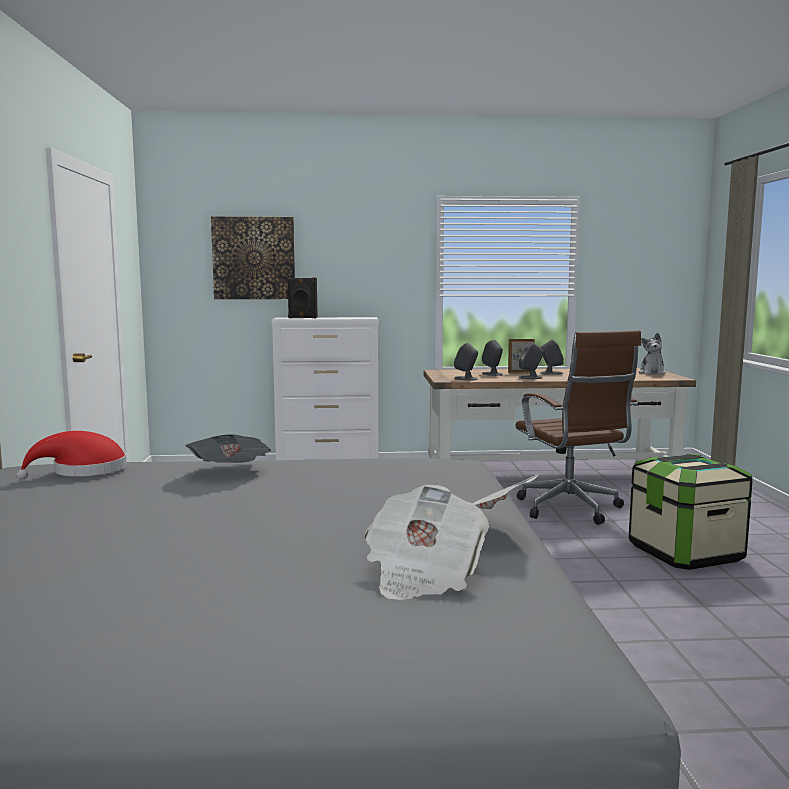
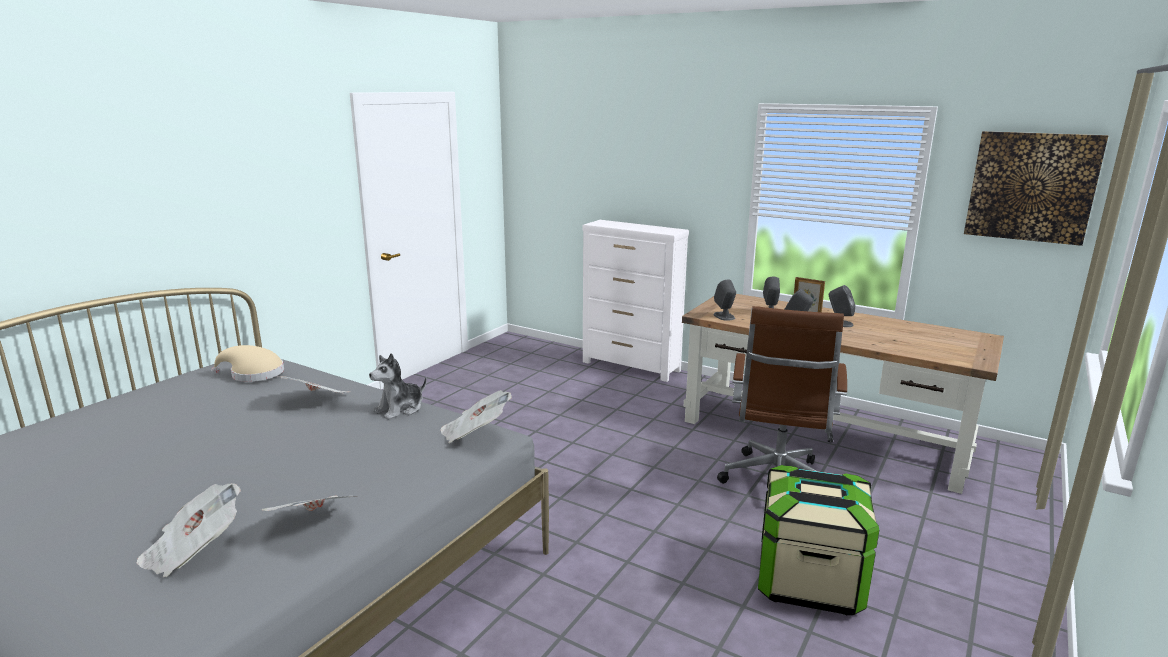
camera: 35 degrees right, 10 degrees up
(83, 471) = (253, 374): red hat -> beige hat
(254, 258) = (585, 161): picture -> picture (1031, 187)
(302, 318) = (614, 224): black speaker -> none
(455, 459) = (475, 433): none -> newspaper
(652, 373) = (969, 347): plush toy -> plush toy (400, 409)

